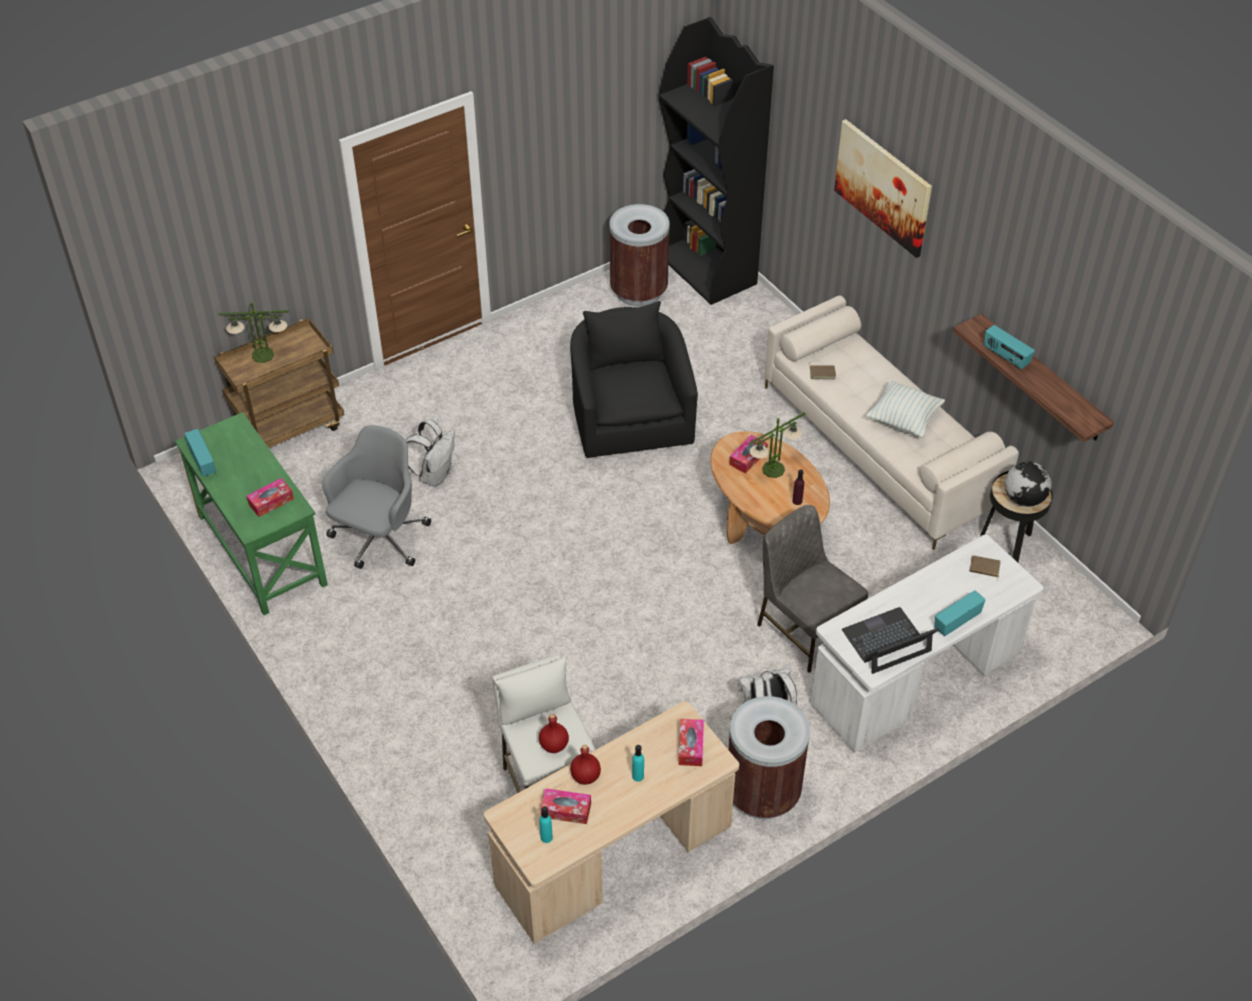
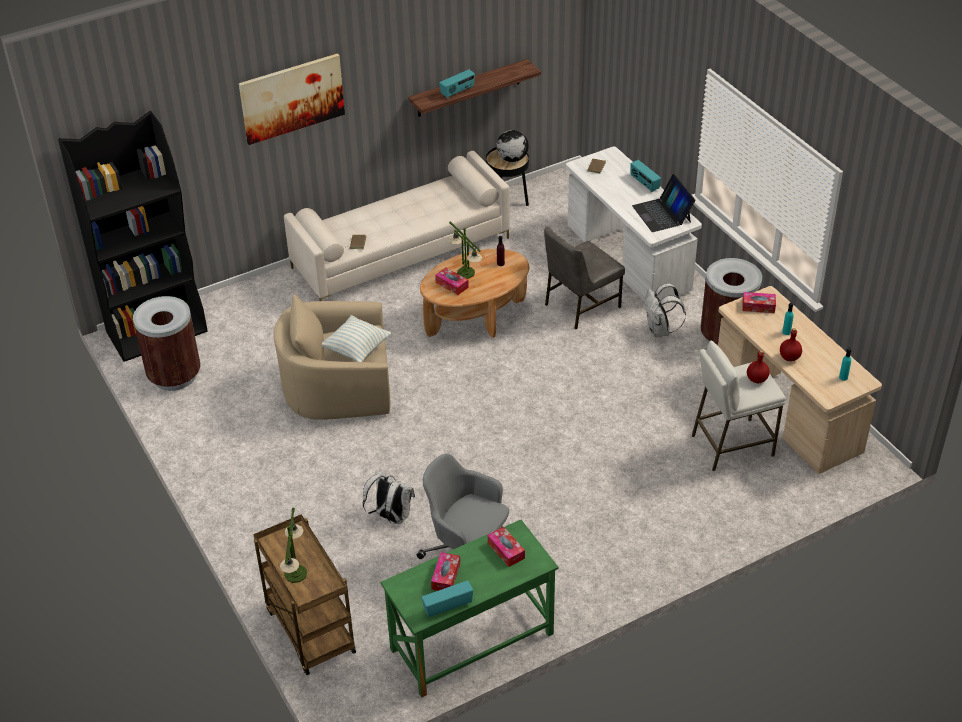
camera: 85 degrees left, 5 degrees down
(566, 810) = (819, 367): tissue box -> tissue box (446, 576)
(630, 416) = (338, 387): black armchair -> beige armchair
(903, 420) = (417, 208): pillow -> pillow (357, 350)

